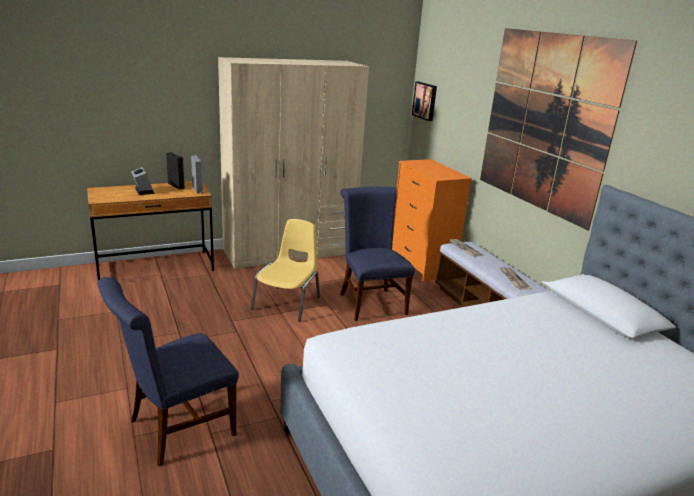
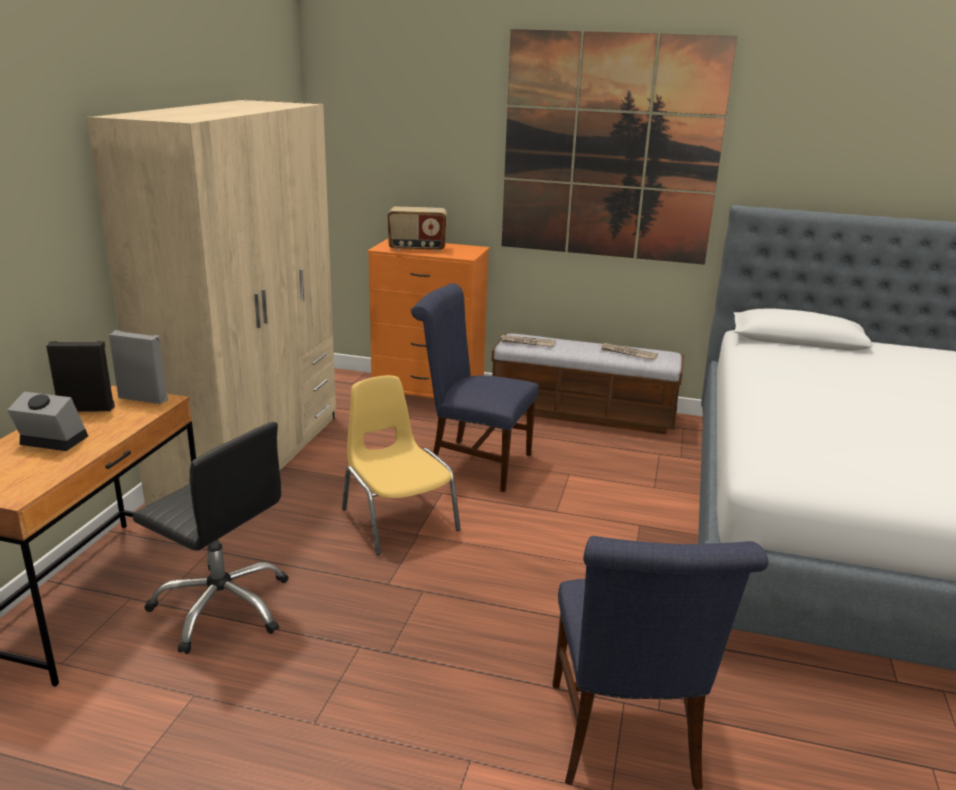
camera: 50 degrees left, 0 degrees up
(174, 293) = (222, 606): none -> black office chair
(425, 101) = (345, 151): picture -> none
(426, 167) = (417, 249): none -> radio

